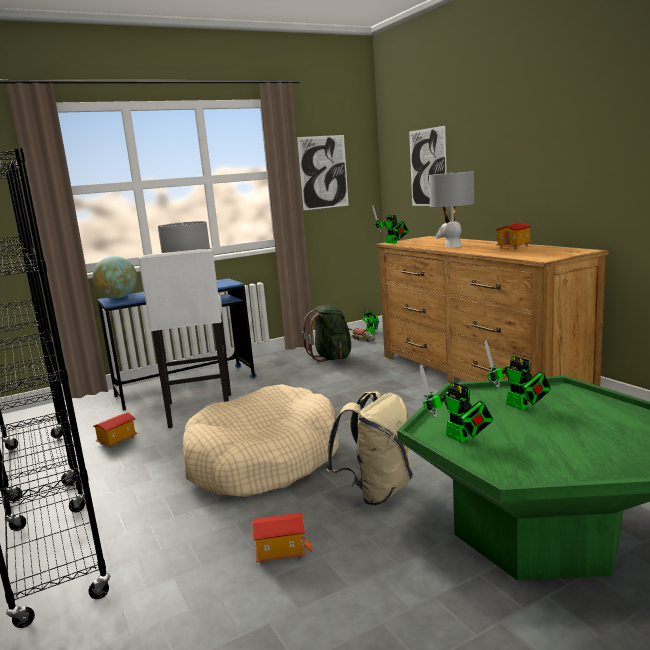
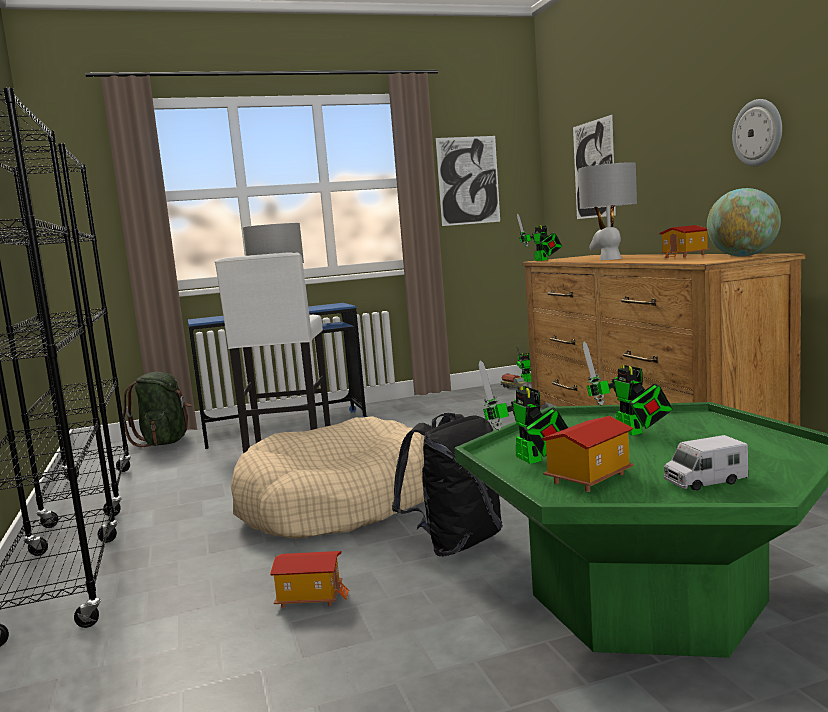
camera: 10 degrees right, 5 degrees down
(117, 440) = (184, 477): toy house -> toy house (588, 478)
(118, 298) = (210, 318): globe -> globe (743, 256)
(331, 357) = (467, 405): green backpack -> green backpack (164, 442)
(377, 491) = (456, 543): beige backpack -> black backpack
(571, 155) = (758, 133): none -> wall clock
(599, 455) = (704, 481): none -> toy truck

